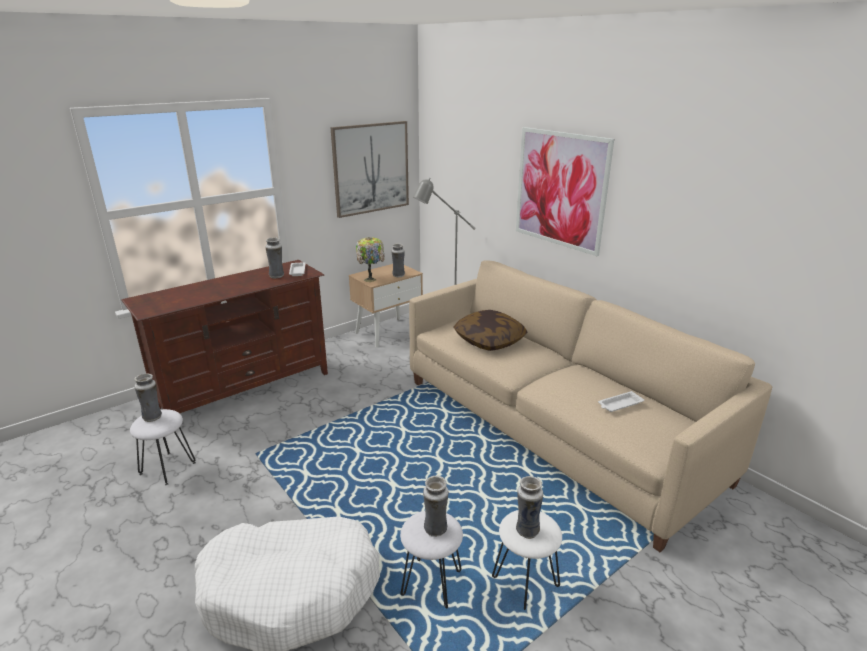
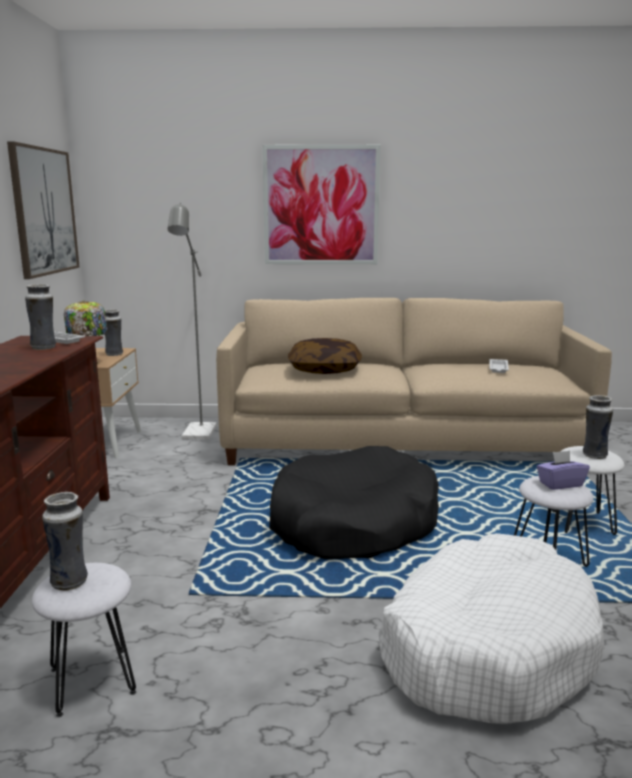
camera: 50 degrees left, 10 degrees down
(392, 468) = (353, 523): none -> black dog bed
(435, 530) = (560, 484): vase -> purple tissue box

